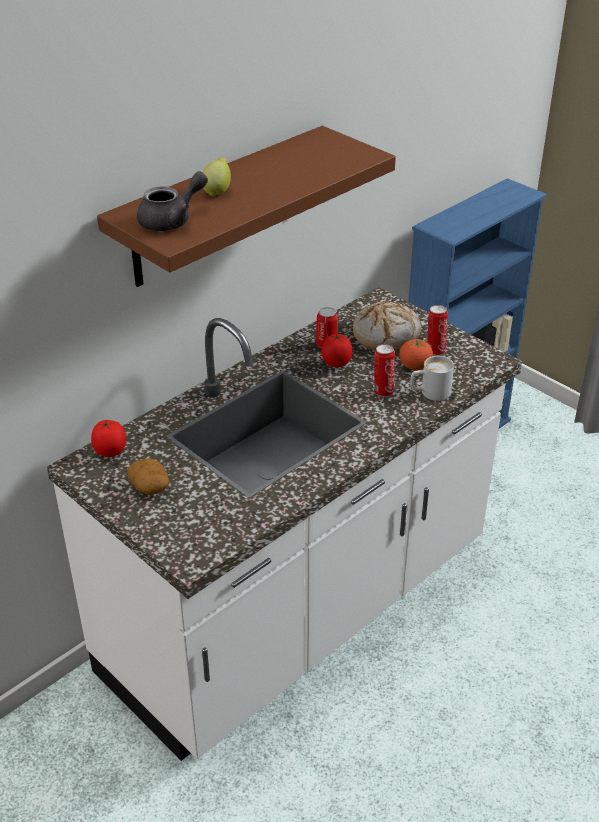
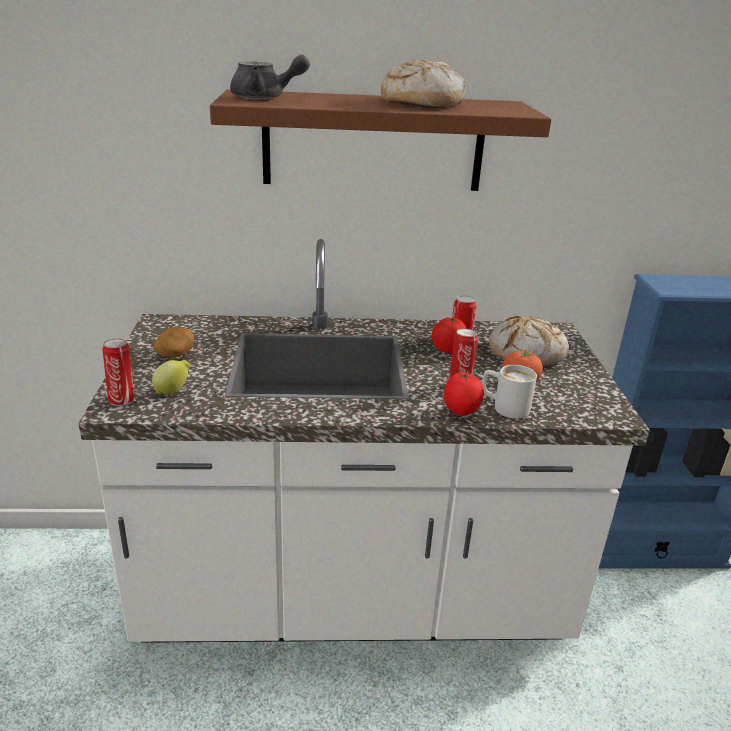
camera: 40 degrees right, 10 degrees down
(110, 452) = (190, 324): tomato -> tomato (461, 411)
(217, 191) = (339, 98): lemon -> lemon (173, 391)
(281, 170) = (421, 103): none -> bread
(435, 350) = (559, 381): can -> can (122, 400)

